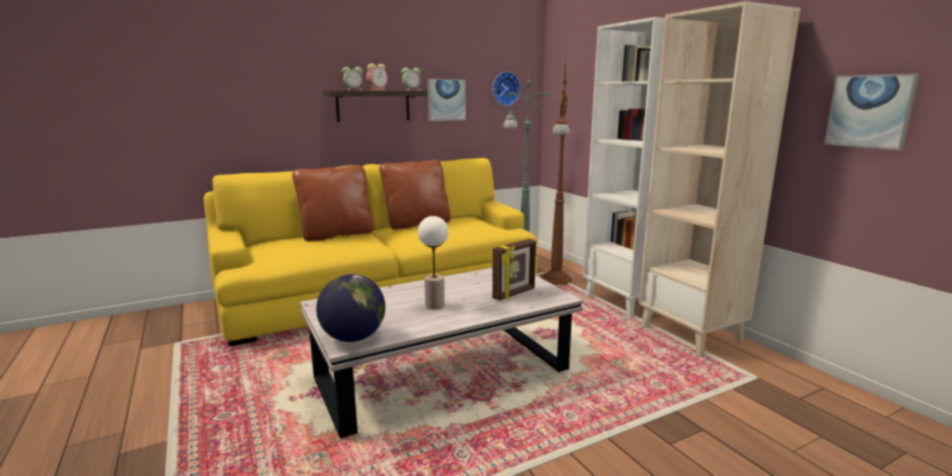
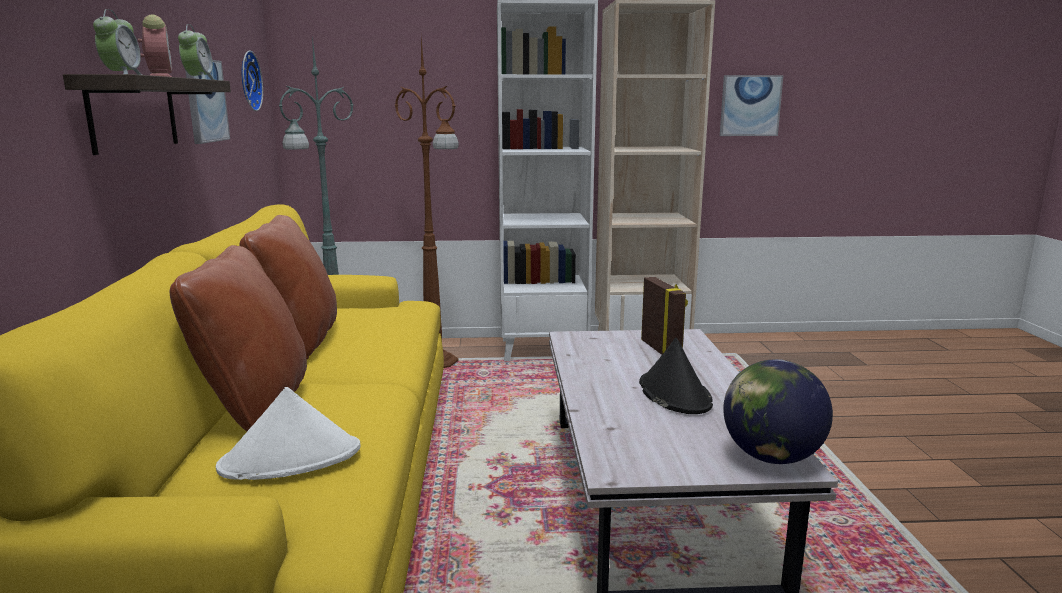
camera: 65 degrees left, 0 degrees up
(291, 248) = (291, 458): none -> white hat
(435, 305) = (674, 394): table lamp -> black hat

